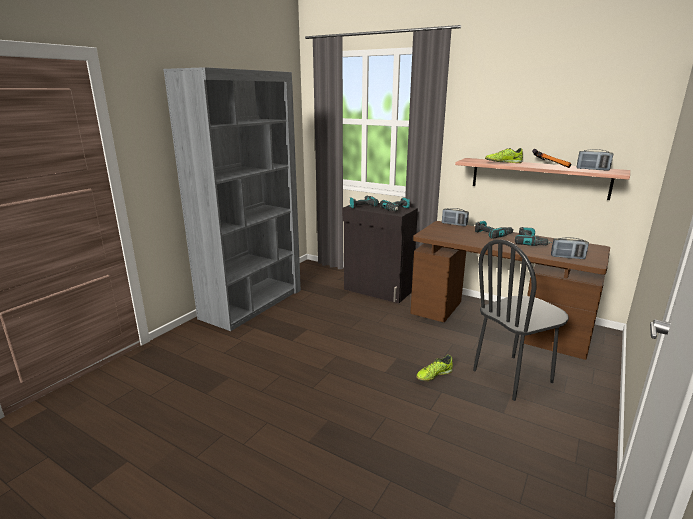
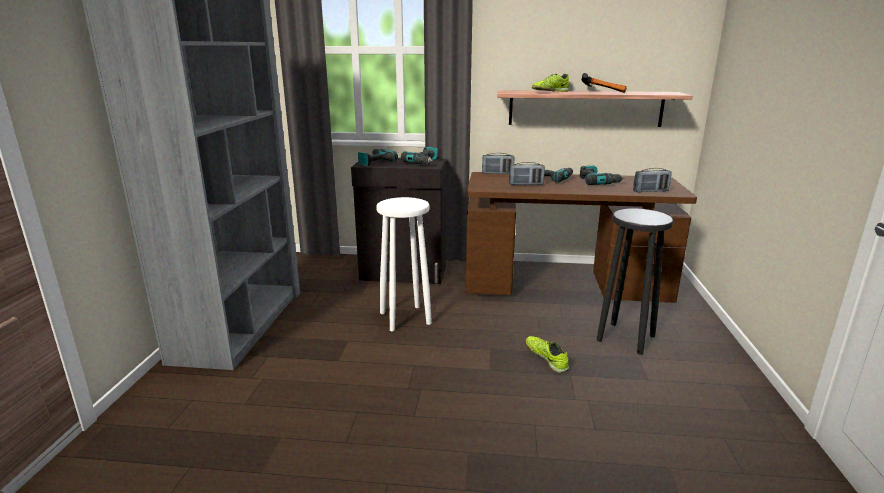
camera: 25 degrees left, 0 degrees up
(355, 322) = (406, 318): none -> white stool
(434, 375) = (546, 358): shoe -> shoe turned 120 degrees clockwise
(512, 376) = (625, 337): black chair -> black stool
(592, 169) = (648, 93): radio -> radio (526, 184)

